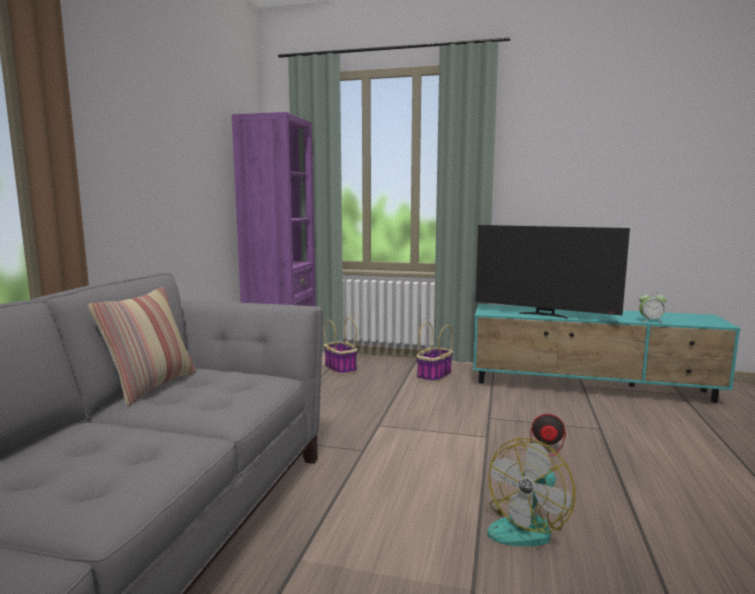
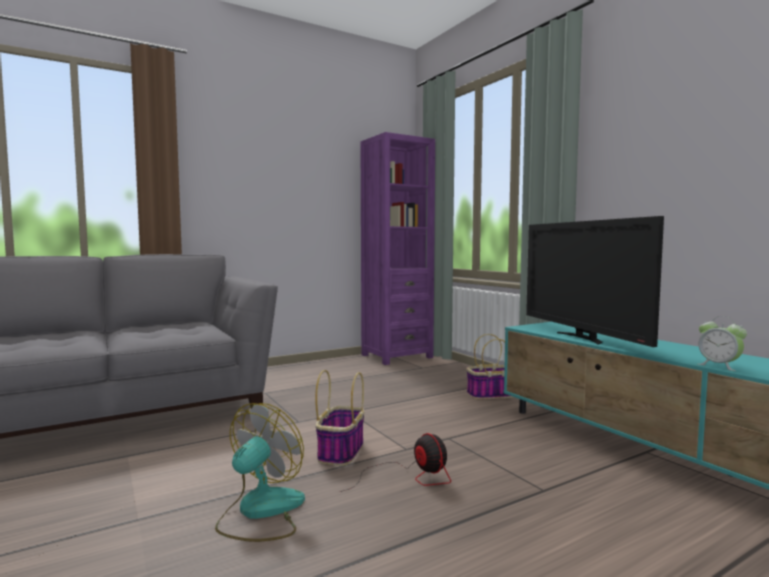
camera: 45 degrees right, 5 degrees down
(152, 386) = (159, 324): pillow -> none
(340, 368) = (425, 370): basket -> basket (341, 451)
(527, 526) = (260, 512): fan -> fan turned 120 degrees clockwise

